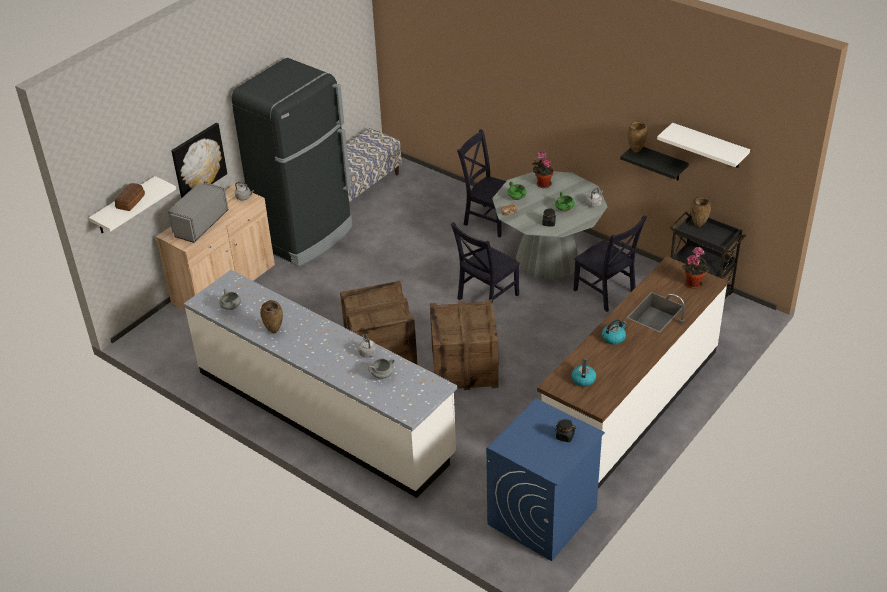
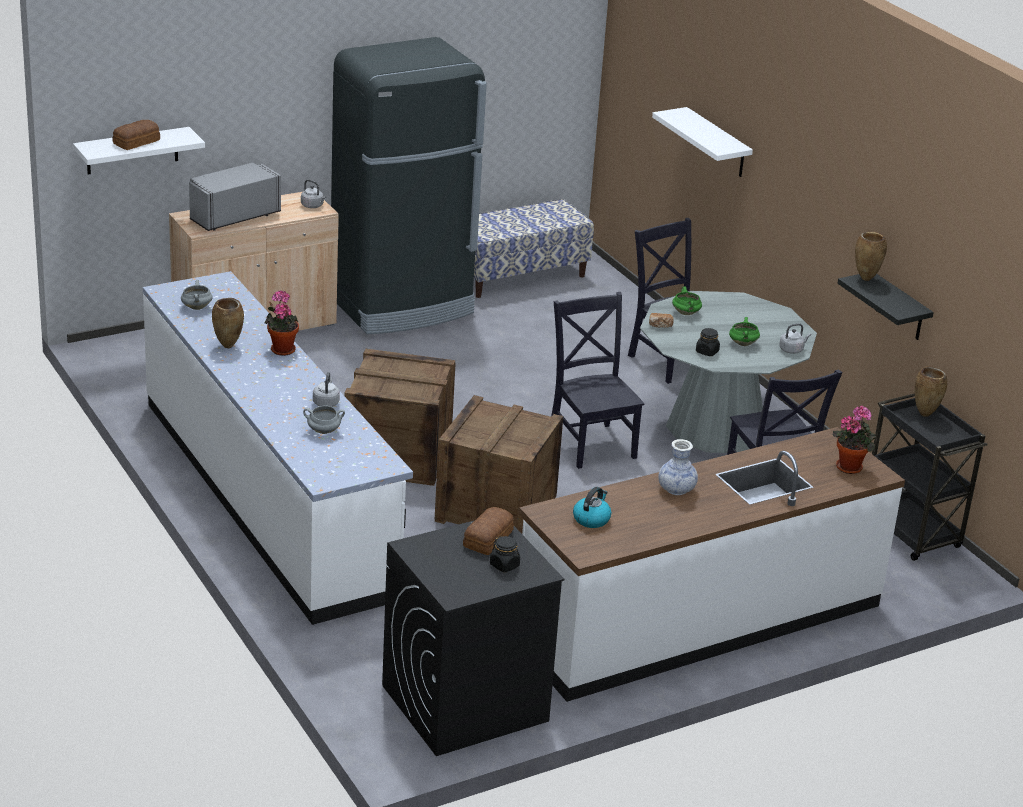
camera: 20 degrees right, 10 degrees down
(198, 161) = (263, 134): picture -> none
(486, 298) = (591, 443): black chair -> black chair turned 90 degrees clockwise
(542, 184) = (736, 308): potted plant -> potted plant (281, 349)
(542, 420) = (489, 538): none -> bread
(542, 517) = (464, 704): blue washing machine -> black washing machine
(613, 338) = (676, 489): kettle -> vase
(709, 146) = (961, 286): white shelf -> white shelf (717, 143)

